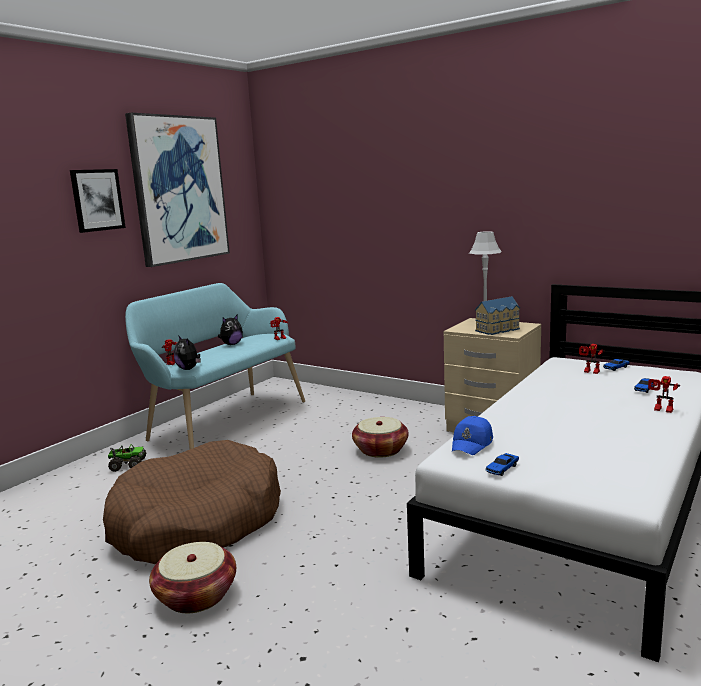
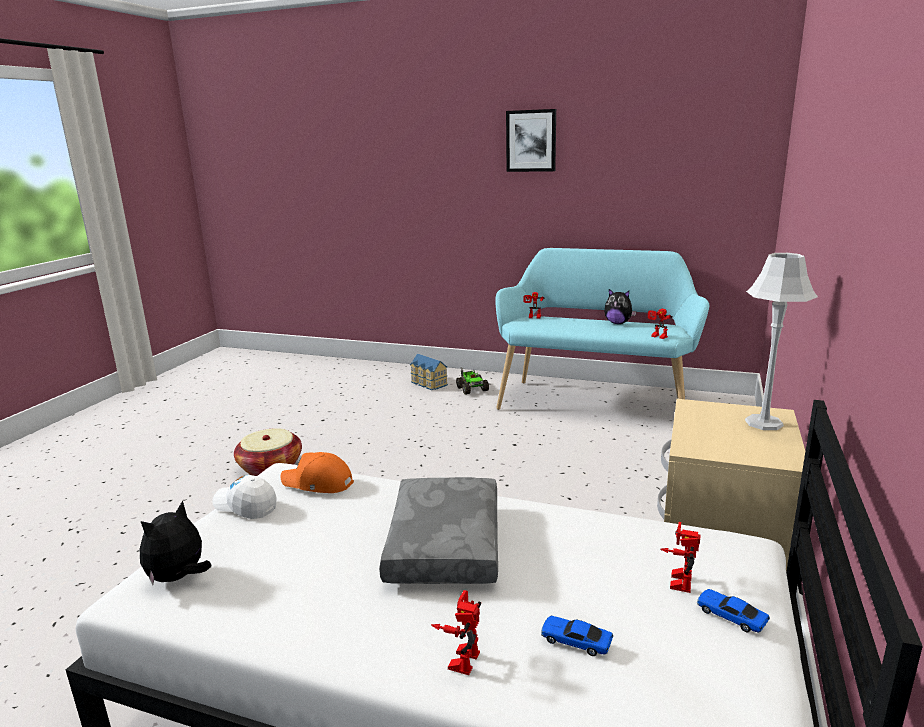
camera: 75 degrees right, 5 degrees up
(179, 189) = (639, 132): picture -> none
(189, 369) = (517, 325): plush toy -> plush toy (179, 578)
(197, 522) = (378, 441): brown dog bed -> none
(381, 450) = (570, 505): basket -> none
(472, 444) = (317, 483): blue cap -> orange cap
(499, 330) = (717, 436): toy house -> toy house (428, 383)
(502, 469) = (246, 506): toy car -> white cap
(559, 410) = (442, 543): none -> grey pillow

